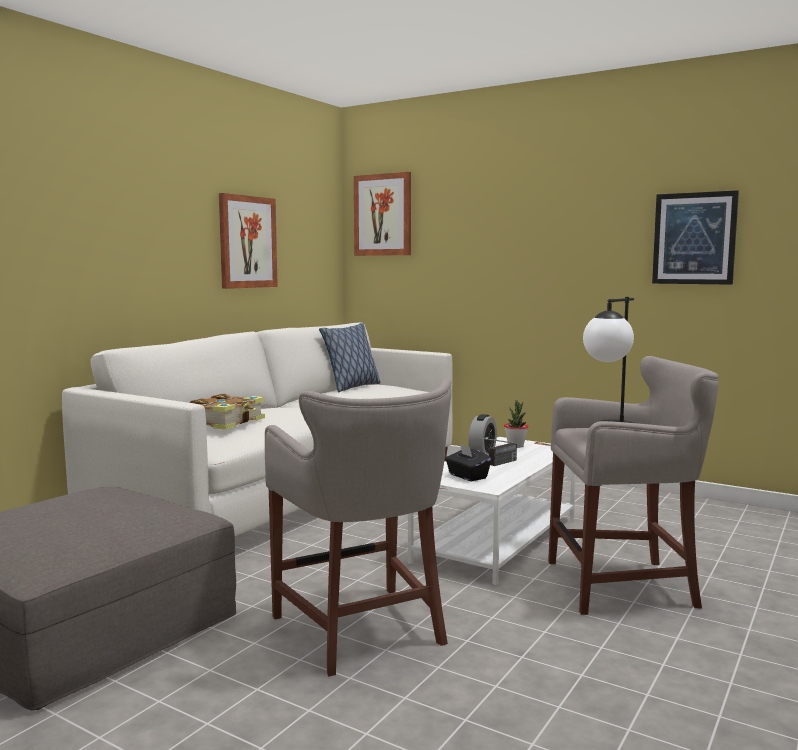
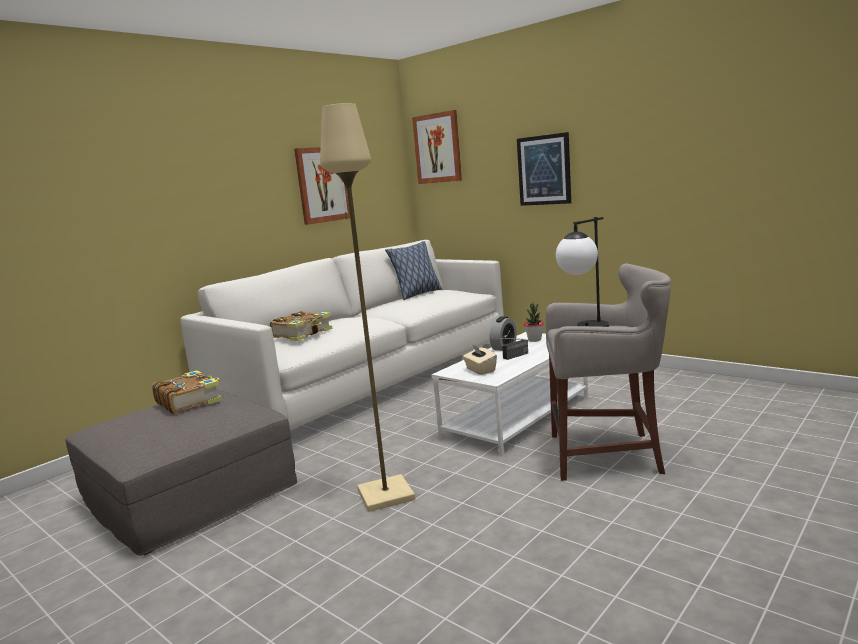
camera: 10 degrees right, 5 degrees up
(89, 498) = (189, 401): none -> book
(362, 631) = (385, 495): grey stool -> beige floor lamp
(467, 476) = (480, 370): black tissue box -> beige tissue box
(694, 238) = (691, 148): picture -> picture (544, 170)

